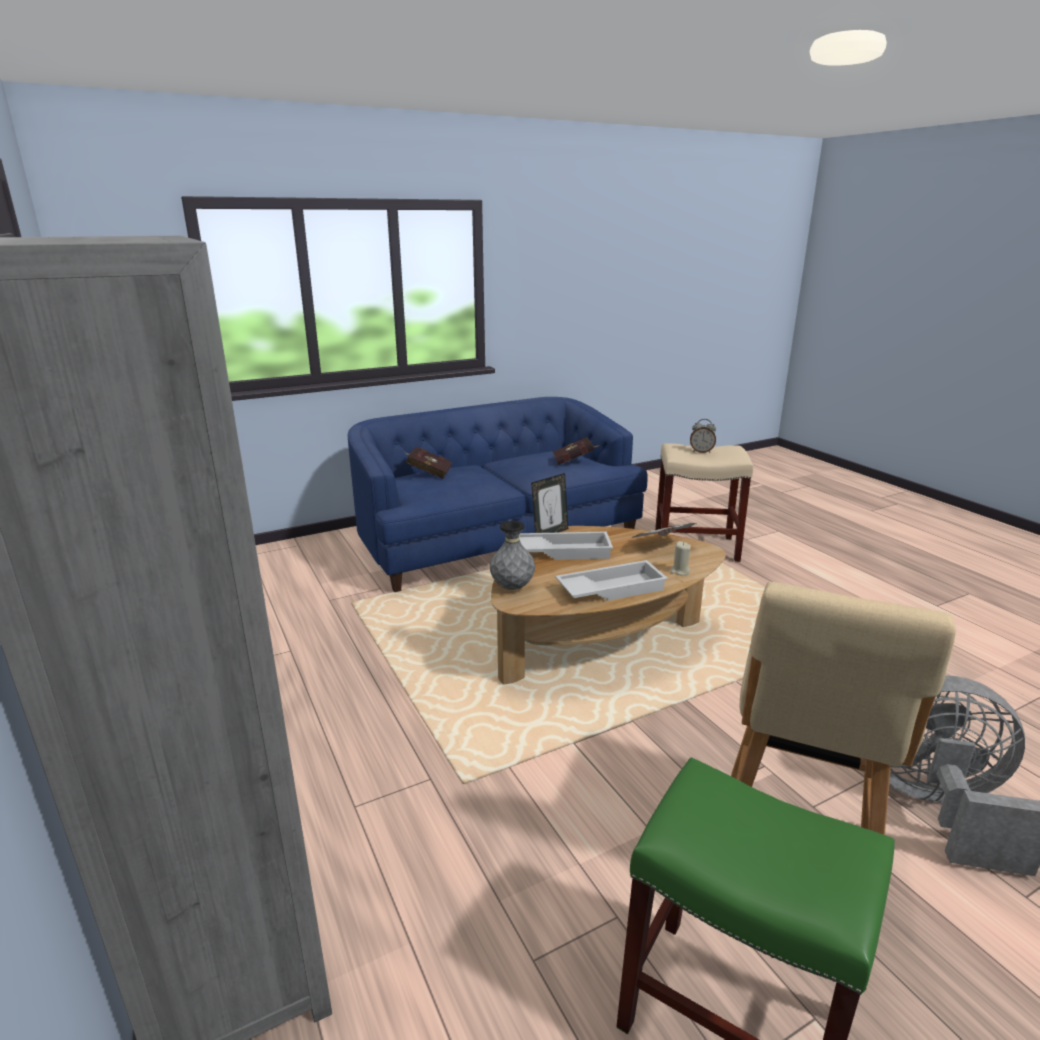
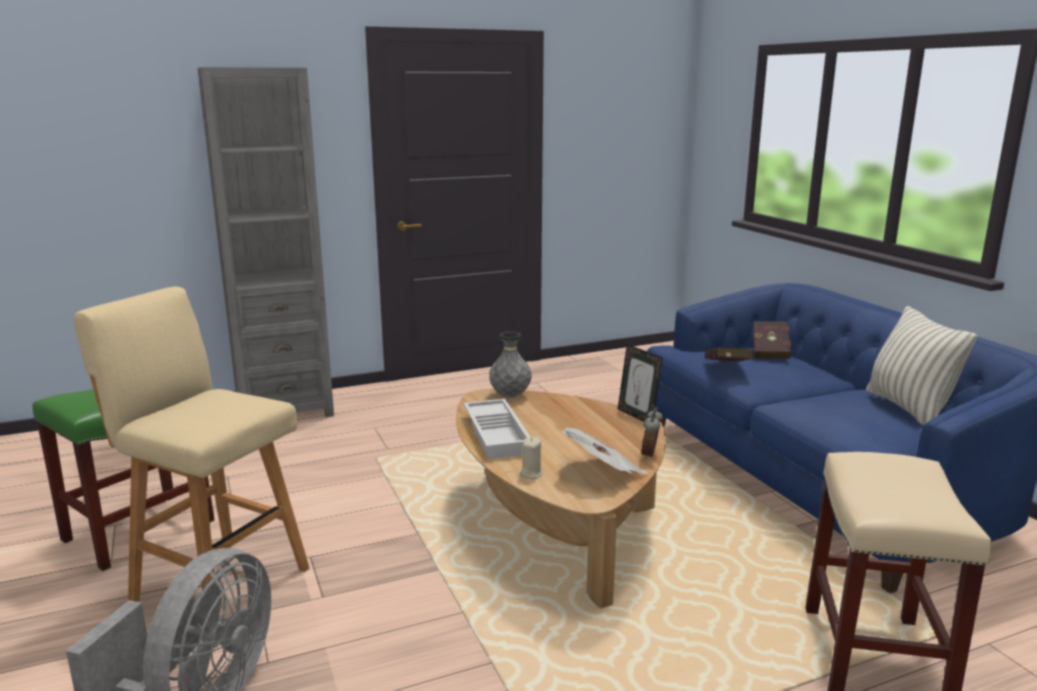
camera: 95 degrees right, 5 degrees down
(537, 453) = (908, 408): none -> pillow
(564, 551) = (589, 420): white tray -> none
(574, 462) = (868, 424): red book -> red book (727, 369)
(701, 451) = (890, 480): alarm clock -> alarm clock (651, 455)

